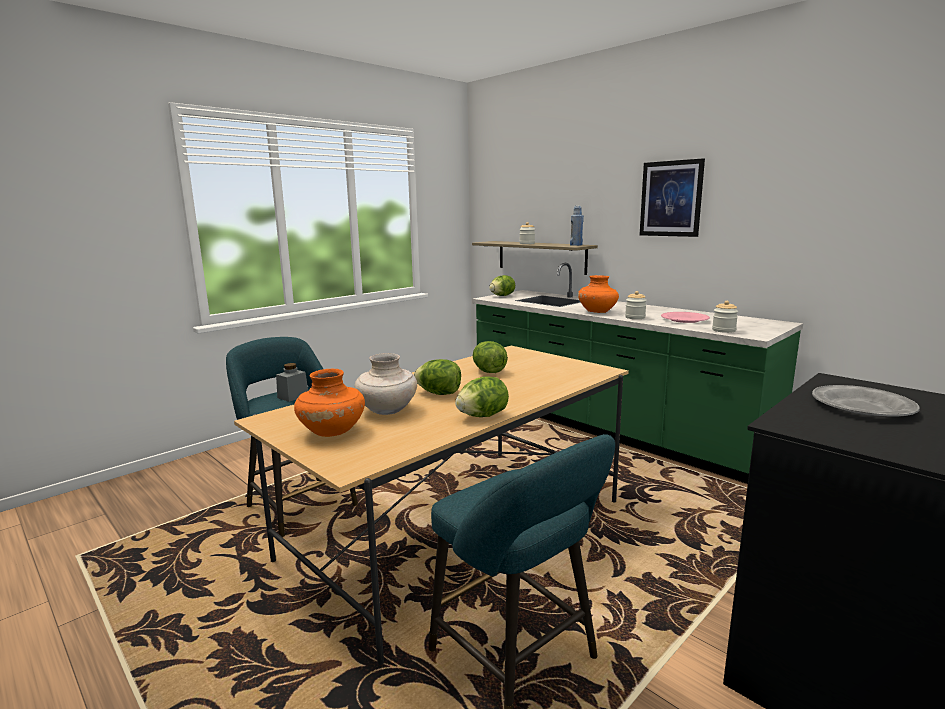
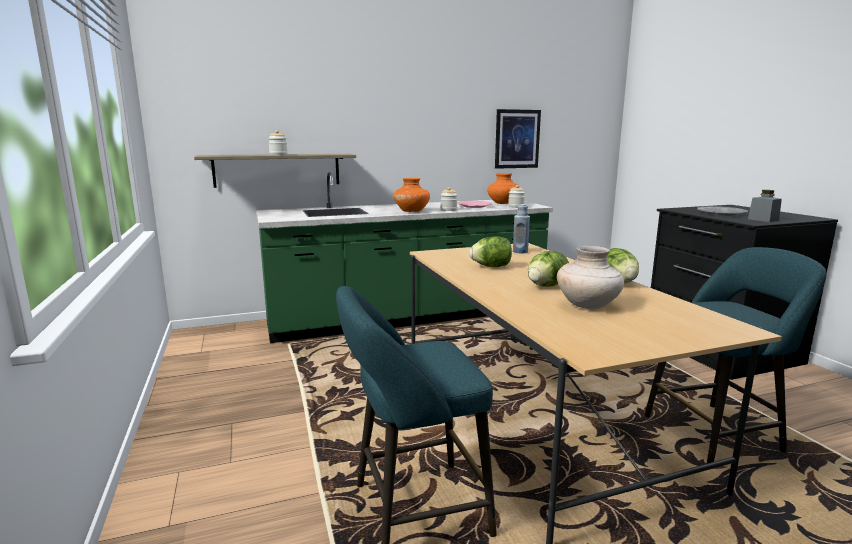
camera: 65 degrees left, 0 degrees up
(293, 396) = (422, 358): grey jar -> grey jar (763, 220)
(332, 432) = (643, 328): orange vase -> orange vase (502, 203)
(502, 296) = (273, 216): lettuce -> none
(576, 245) = (337, 153): blue bottle -> blue bottle (520, 252)
(671, 199) = (416, 111): picture -> picture (517, 139)

